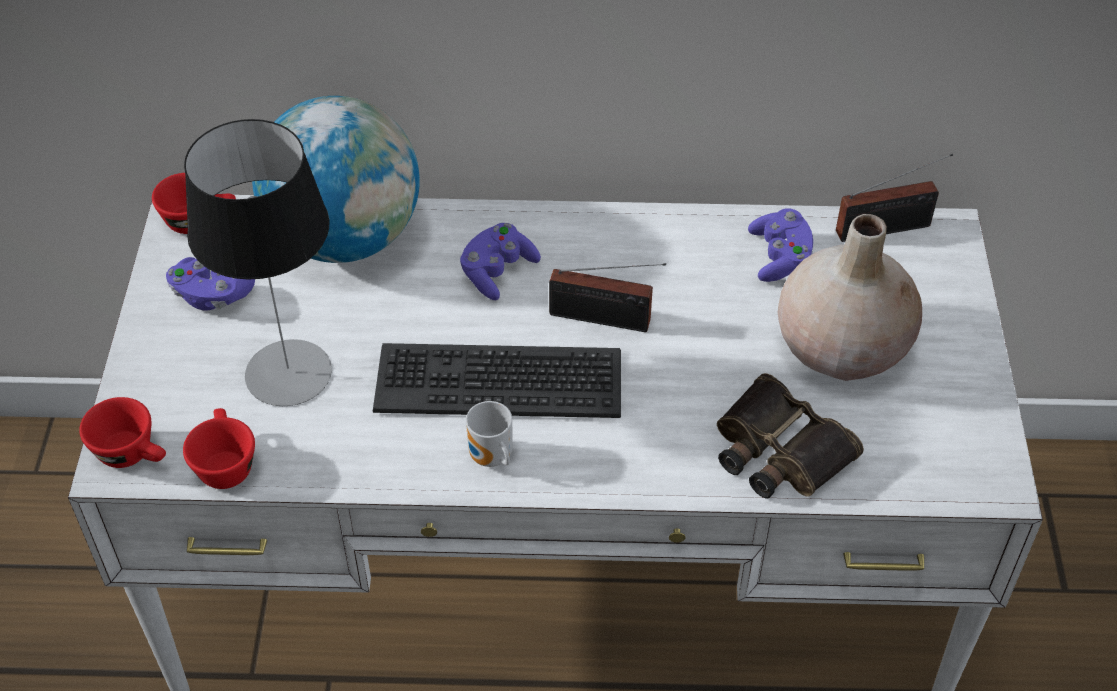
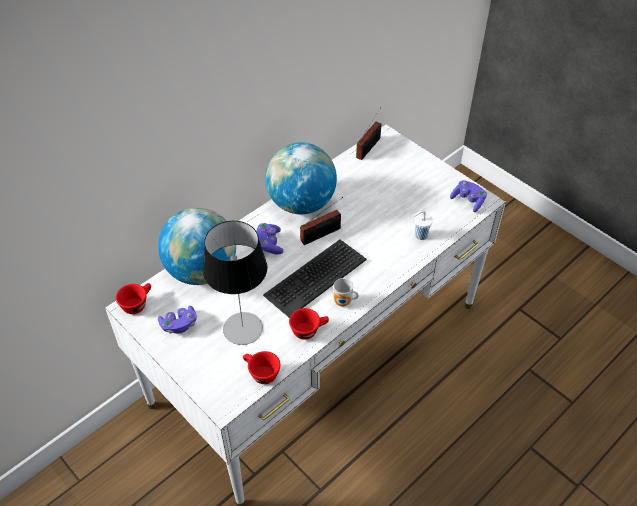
camera: 45 degrees left, 0 degrees up
(133, 454) = (225, 397): red cup -> red cup (309, 330)
(635, 243) = (301, 203): none -> globe
(777, 451) = (420, 235): binoculars -> white cup
(779, 257) = (350, 177): purple game controller -> purple game controller (468, 201)
(841, 347) = (400, 192): beige vase -> none

